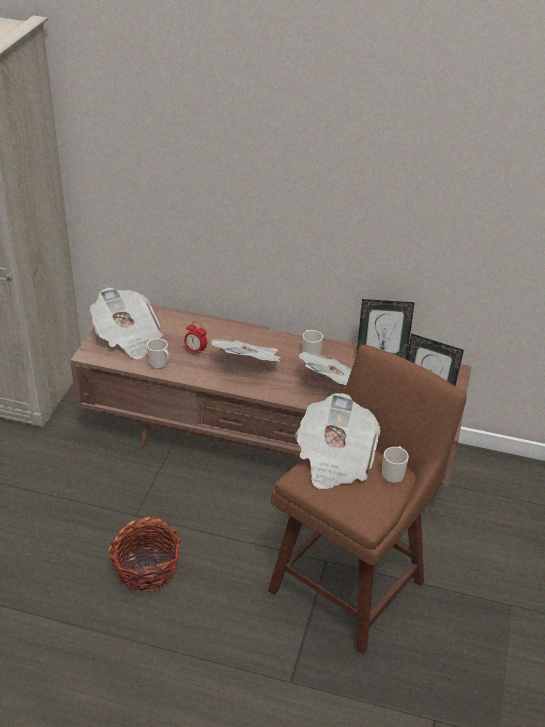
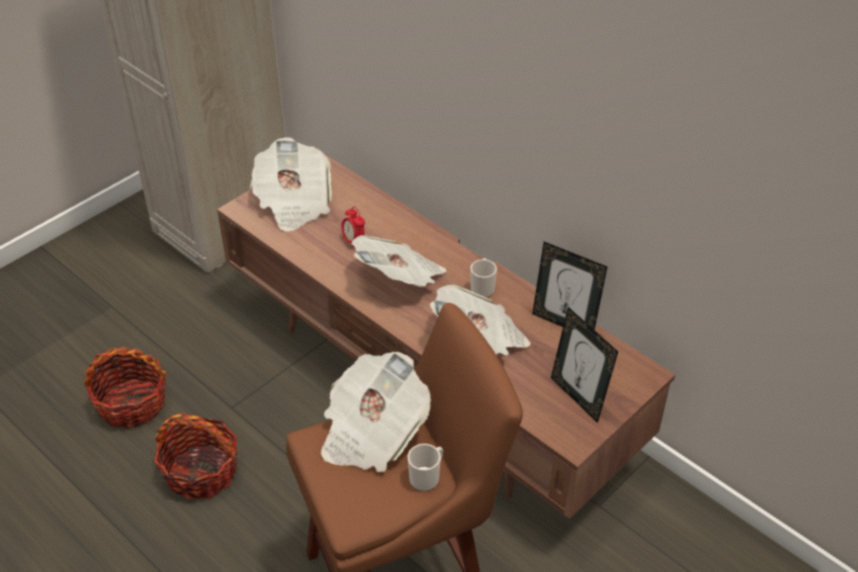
camera: 30 degrees right, 5 degrees up
(52, 542) = (131, 403): none -> basket
(159, 364) = (304, 244): mug -> none

